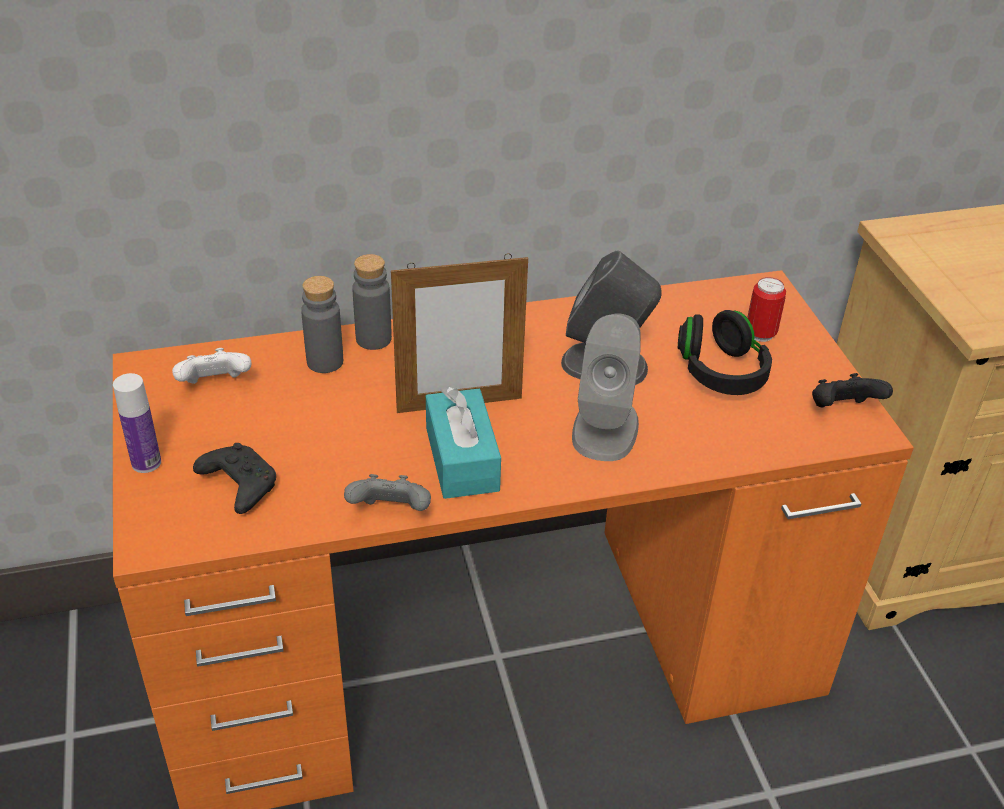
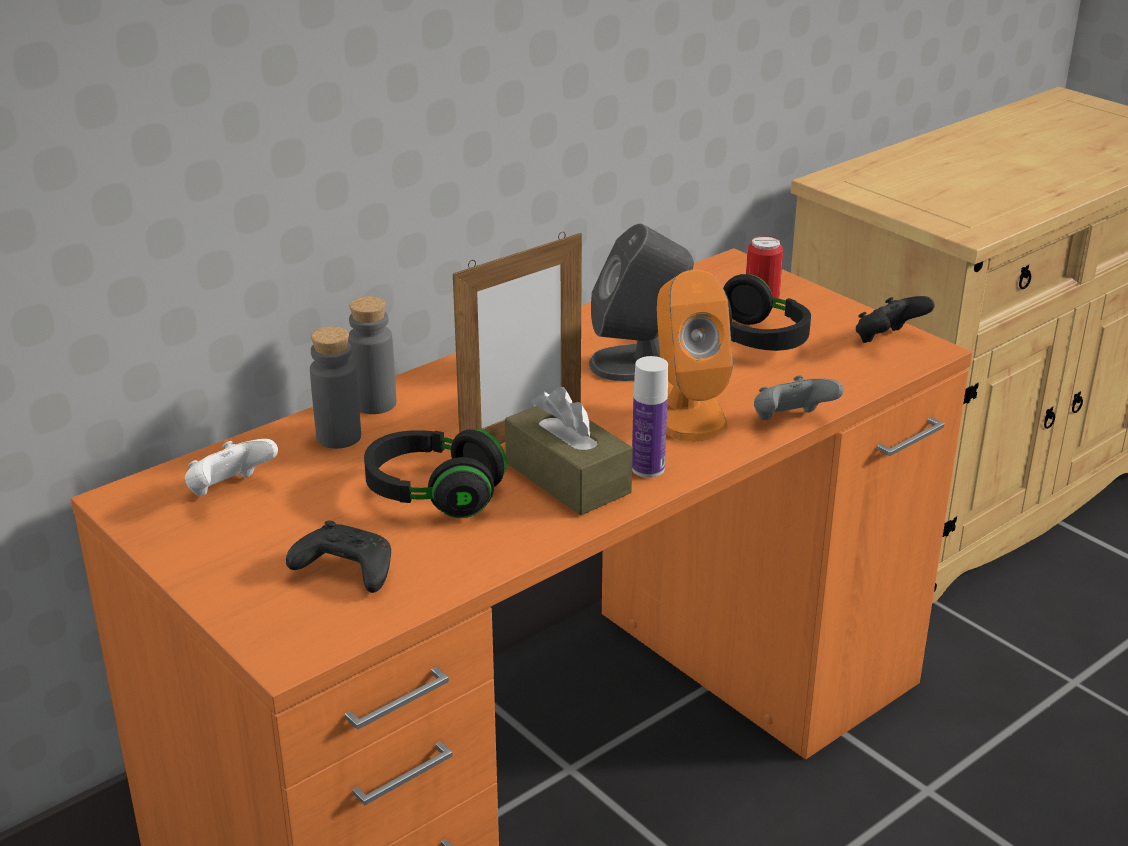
camera: 25 degrees left, 10 degrees down
(146, 463) = (213, 583): bottle -> bottle (648, 468)
(352, 439) = (434, 494): none -> black headphones
(391, 513) = (536, 544): grey game controller -> grey game controller (791, 422)
(462, 459) = (567, 478): turquoise tissue box -> brown tissue box
(605, 428) = (686, 413): grey speaker -> orange speaker

